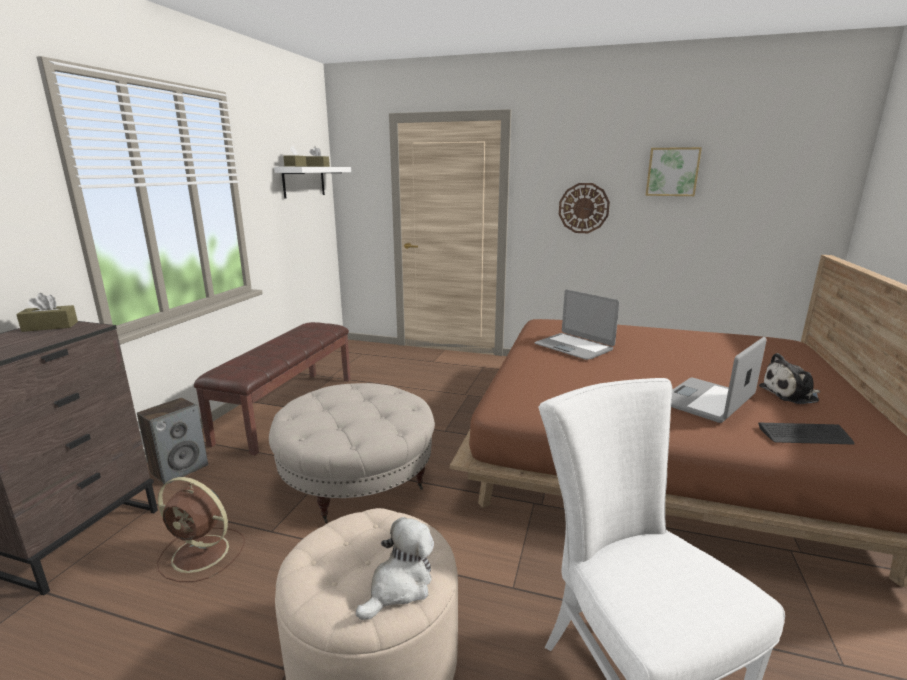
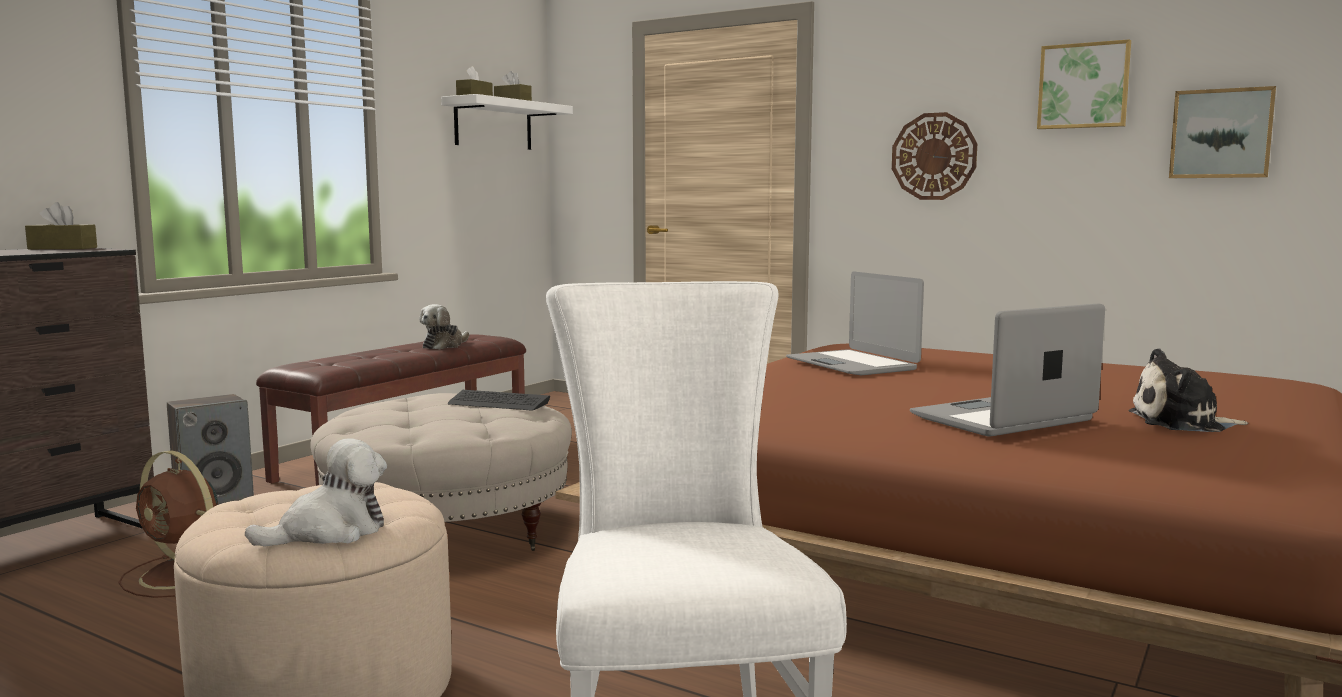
camera: 15 degrees right, 10 degrees down
(304, 338) = (444, 345): none -> plush toy
(744, 202) = (1221, 134): none -> picture
(804, 435) = (1130, 457): keyboard -> keyboard (498, 403)

